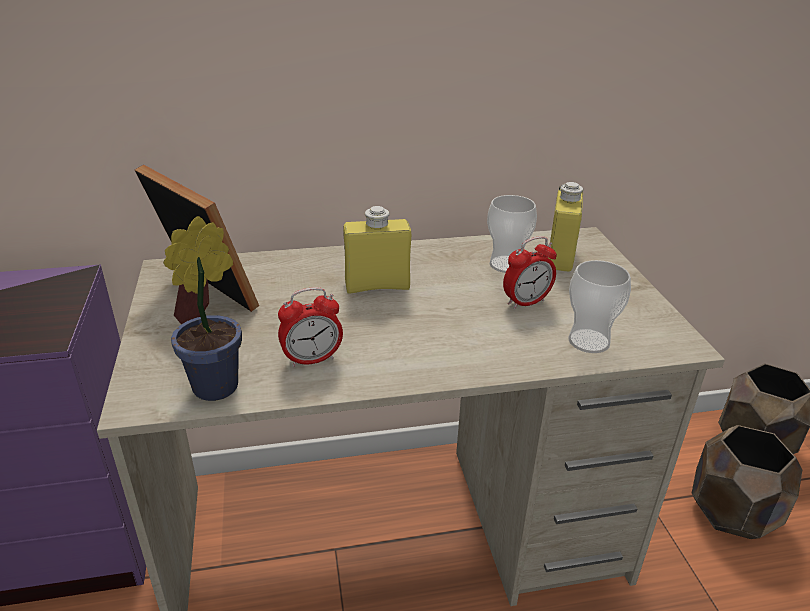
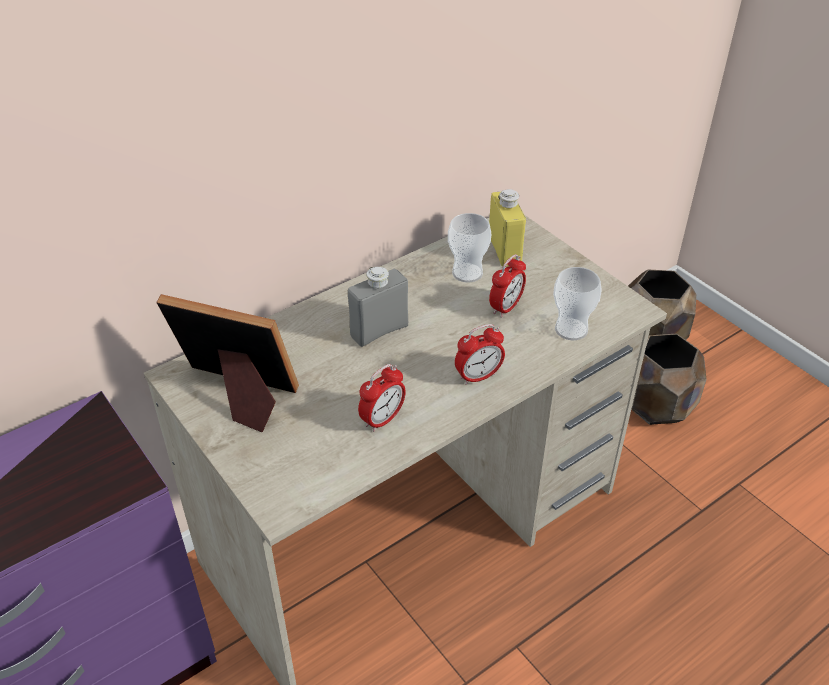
camera: 25 degrees left, 10 degrees up
(221, 384) = (330, 467): potted plant -> none
(377, 286) = (379, 331): yellow bottle -> grey bottle
(447, 353) = (478, 376): none -> alarm clock

